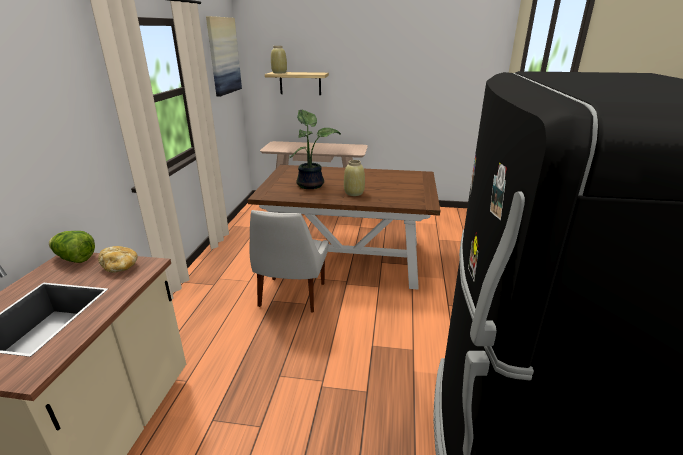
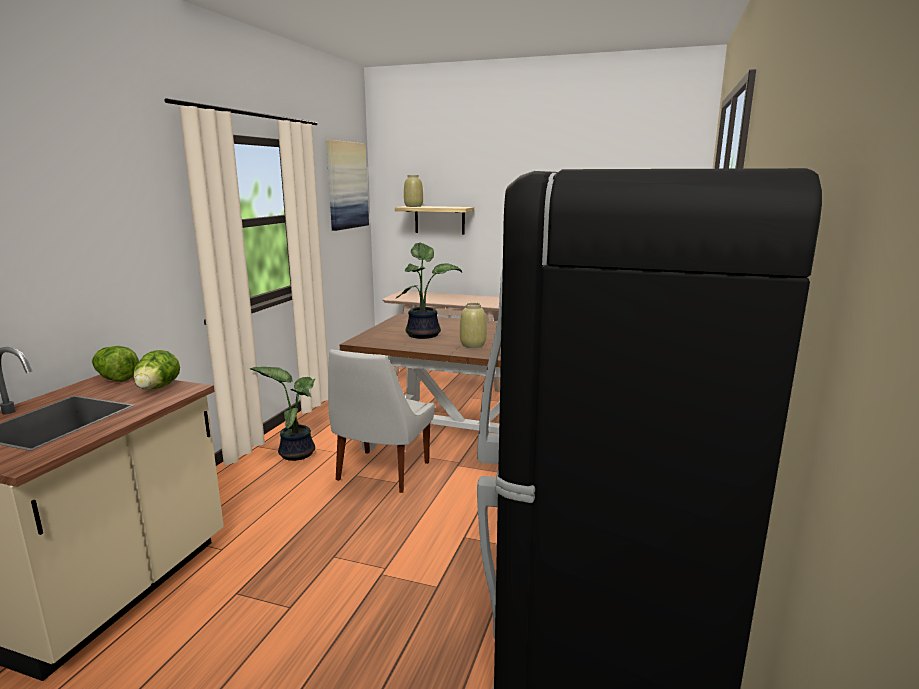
camera: 10 degrees right, 10 degrees down
(120, 267) = (157, 388): bread -> lettuce
(217, 285) = (296, 453): none -> potted plant

